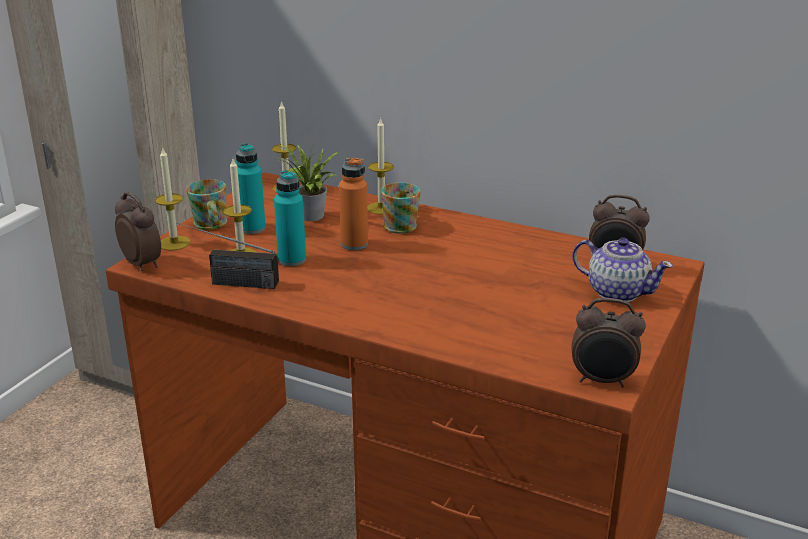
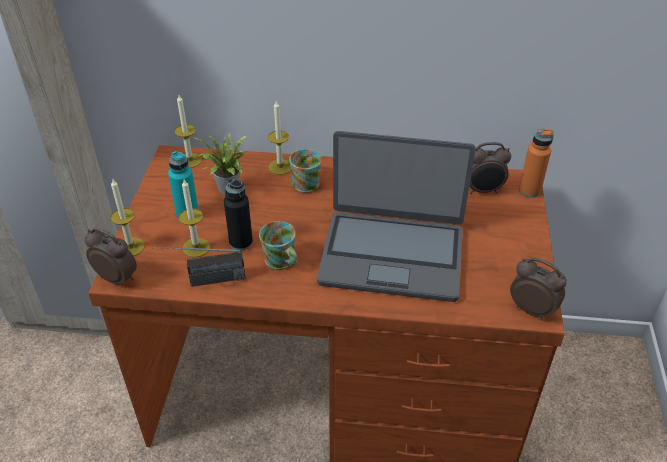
camera: 20 degrees left, 15 degrees up
(210, 225) = (150, 218): mug -> mug (282, 262)
(292, 260) = (241, 242): turquoise bottle -> black bottle
(354, 244) = (281, 213): orange bottle -> orange bottle (529, 190)
(458, 300) = (392, 255): none -> laptop
(602, 381) = (532, 309): alarm clock -> alarm clock turned 135 degrees counterclockwise
(617, 292) = (498, 217): teapot -> none

